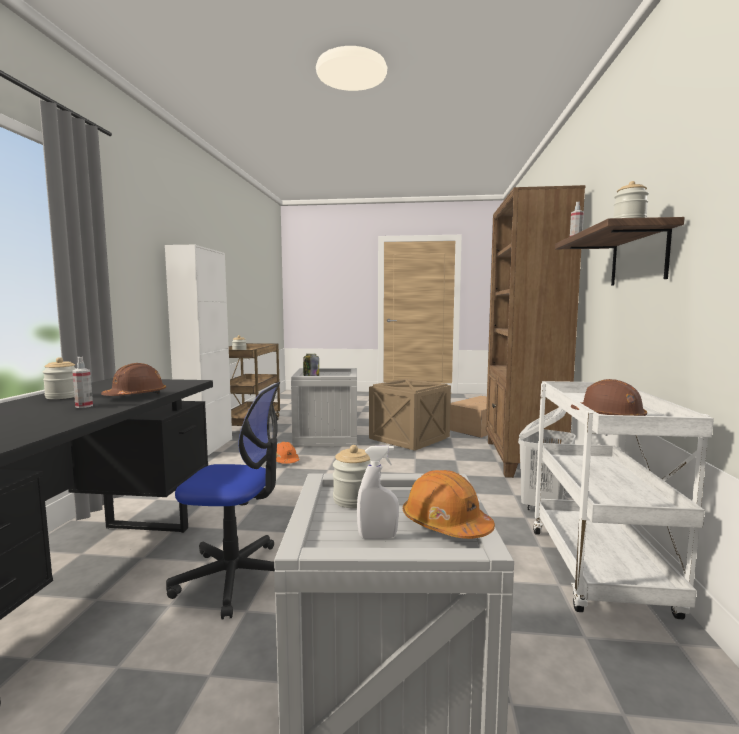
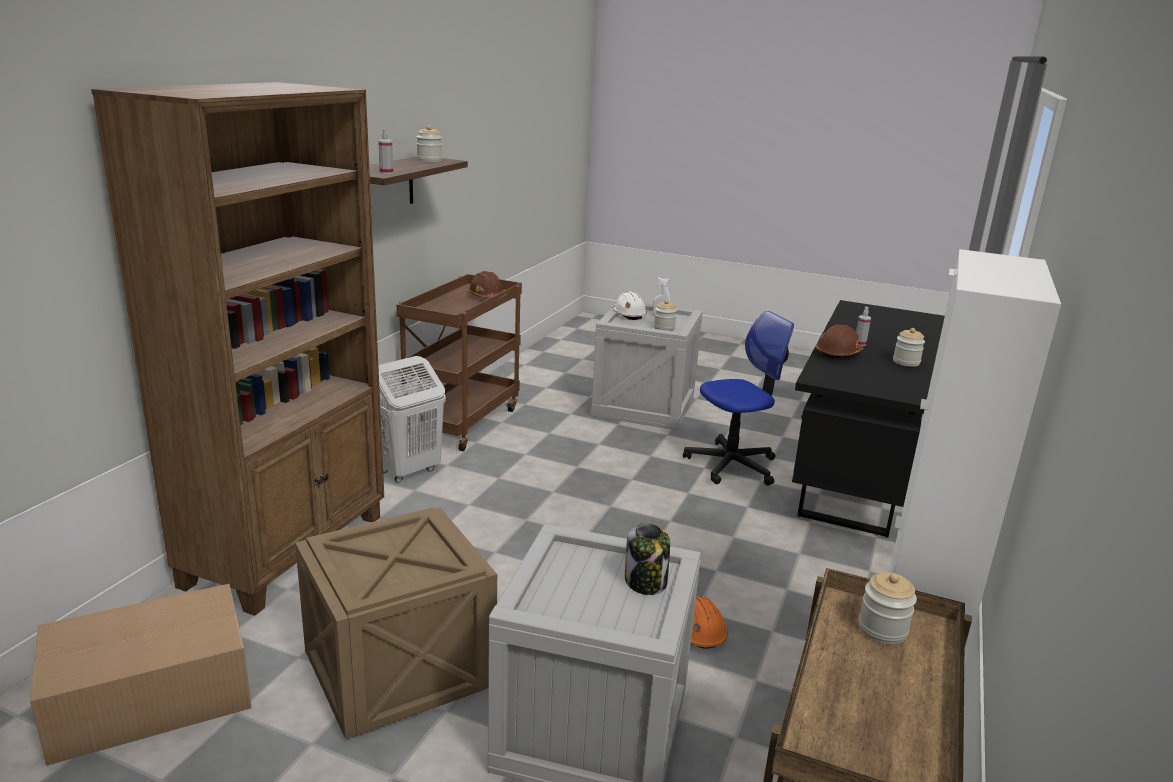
camera: 165 degrees left, 15 degrees up
(235, 577) = (732, 465): office chair -> office chair turned 135 degrees clockwise
(445, 525) = (628, 315): orange hard hat -> white hard hat
(600, 573) = (462, 421): white cart -> brown cart

